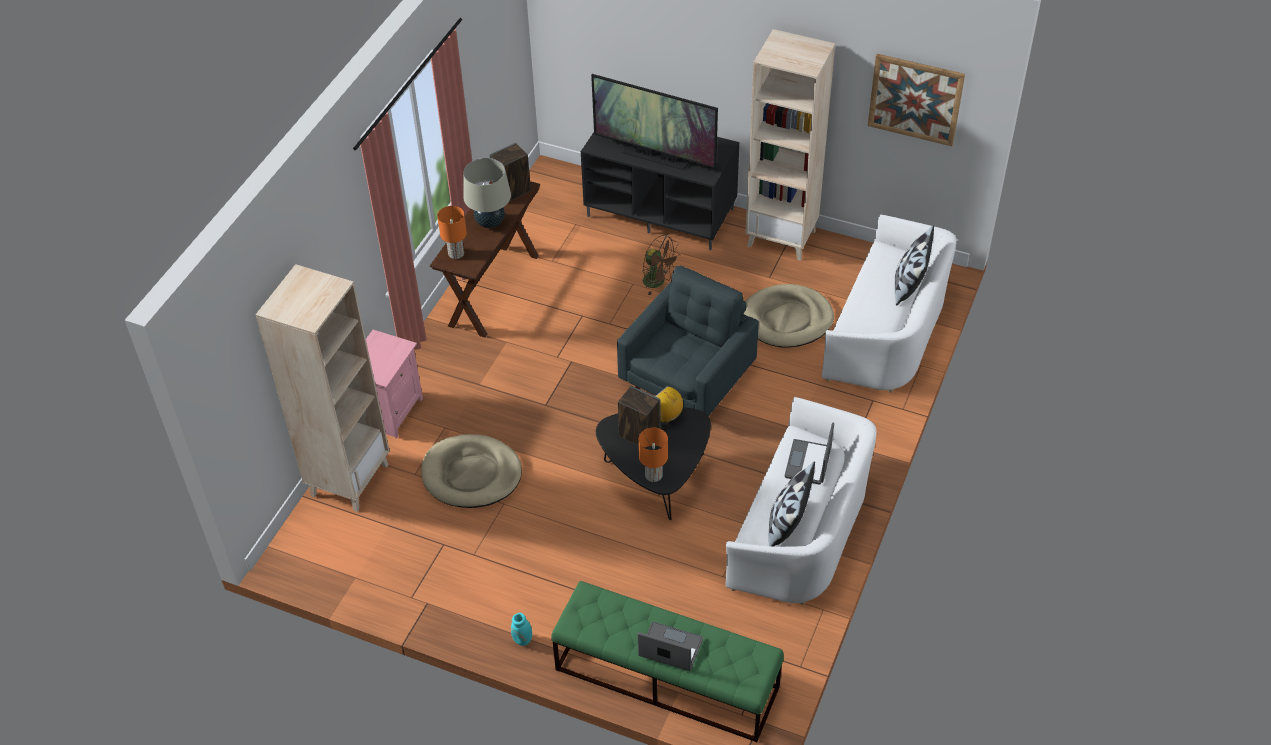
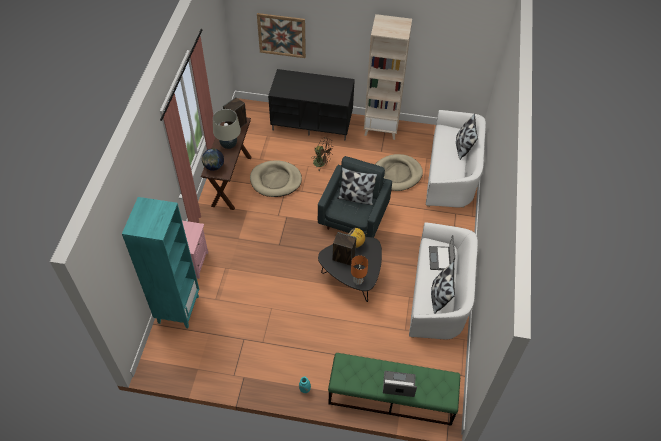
camera: 15 degrees left, 5 degrees up
(349, 479) = (178, 309): beige bookcase -> turquoise bookcase
(455, 254) = (214, 167): orange table lamp -> globe
(471, 474) = (248, 293): beige dog bed -> beige dog bed (276, 180)
(655, 157) = (311, 93): television -> none
(689, 342) = (356, 198): none -> pillow
(915, 99) = (457, 45): picture -> picture (281, 35)

